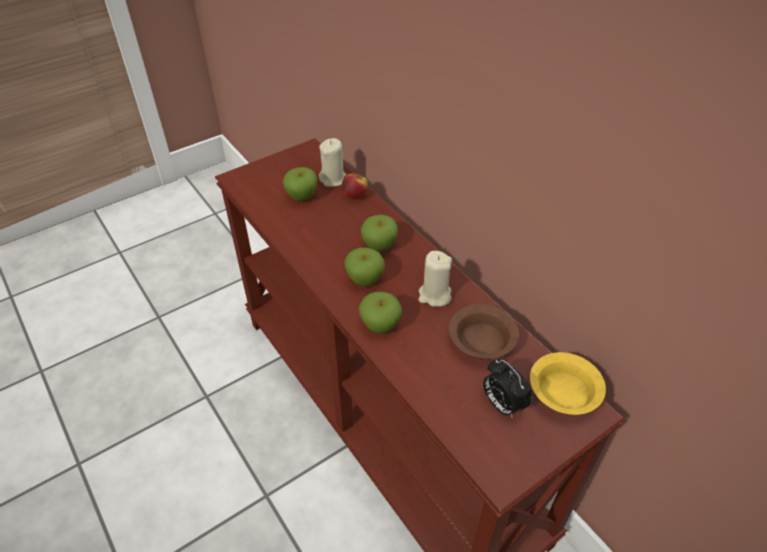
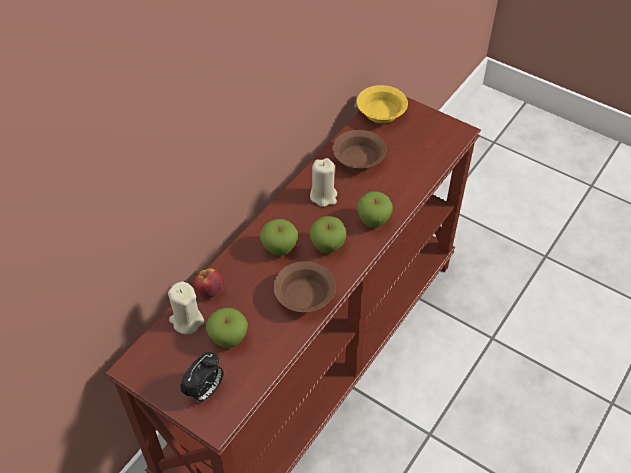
camera: 110 degrees left, 5 degrees up
(315, 250) = (306, 296): none -> brown bowl
(502, 404) = (406, 140): alarm clock -> alarm clock (205, 391)

